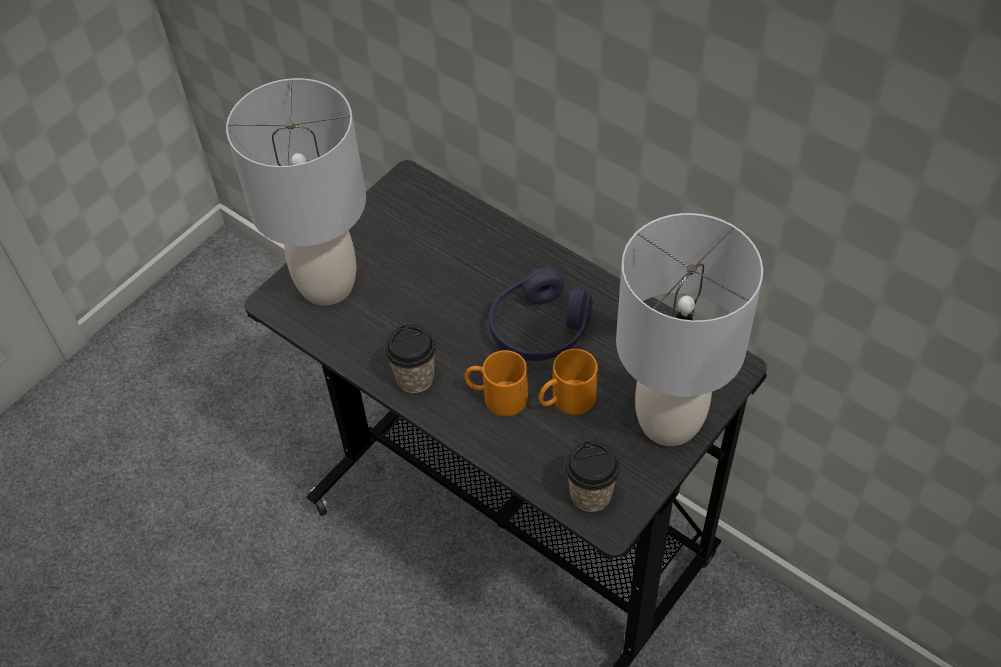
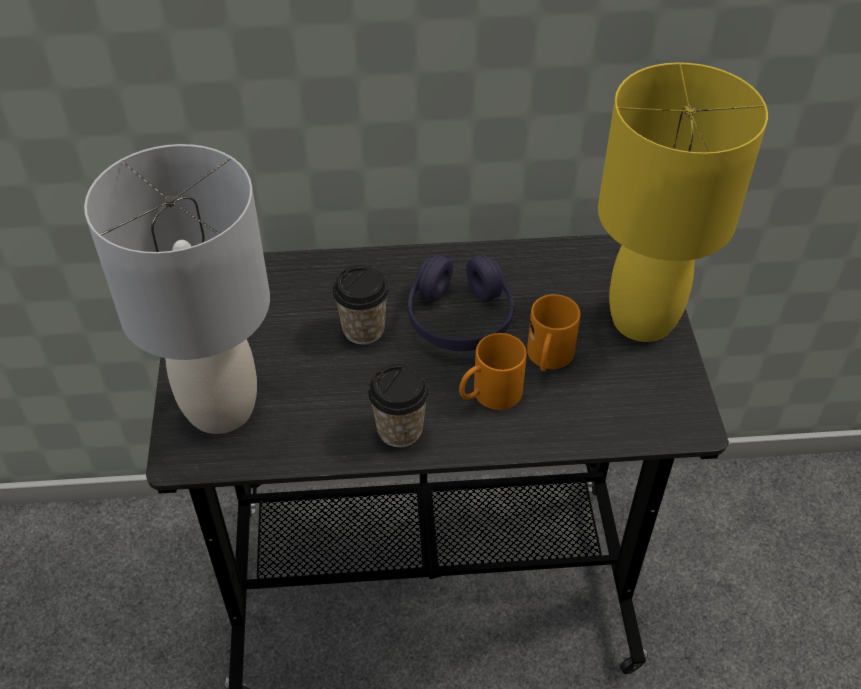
camera: 45 degrees left, 5 degrees down
(591, 494) = (653, 415): cup -> cup (363, 329)
(669, 423) = (643, 320): grey table lamp -> yellow table lamp

